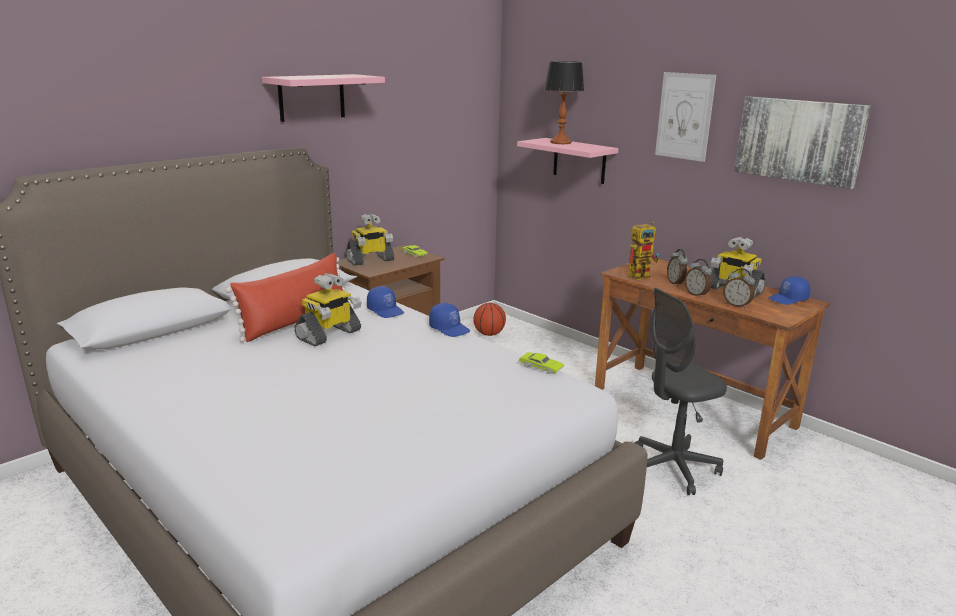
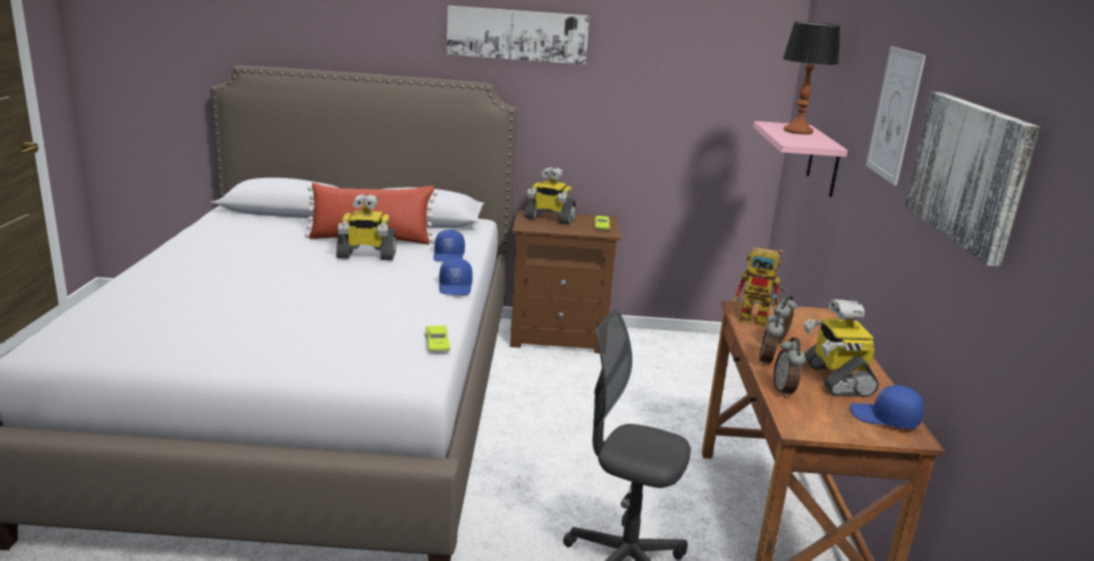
camera: 45 degrees right, 0 degrees up
(311, 97) = (517, 35): pink shelf -> picture
(489, 334) = (697, 355): basketball -> none

